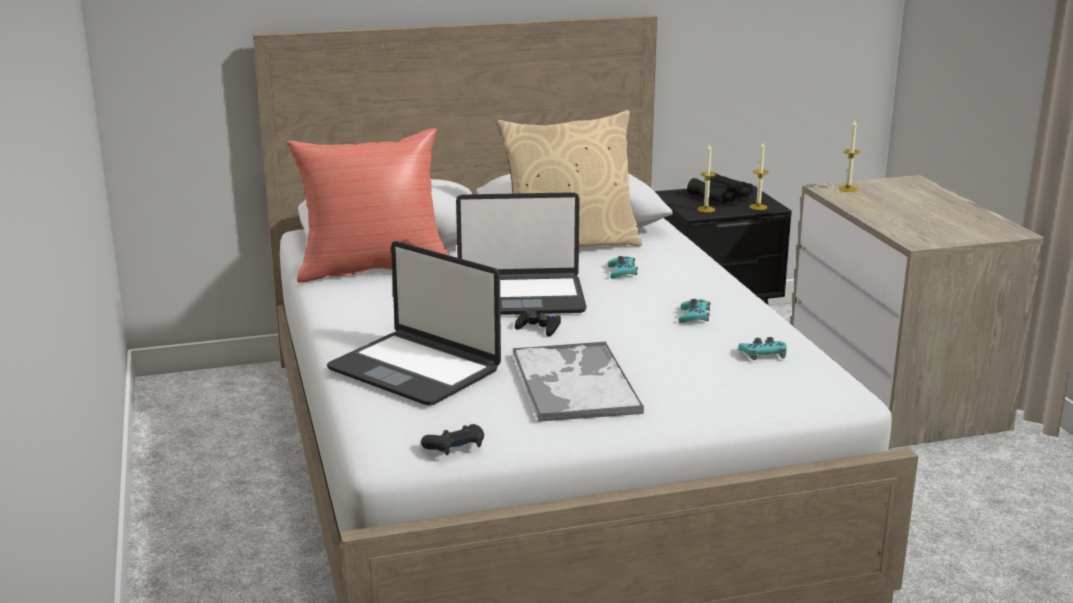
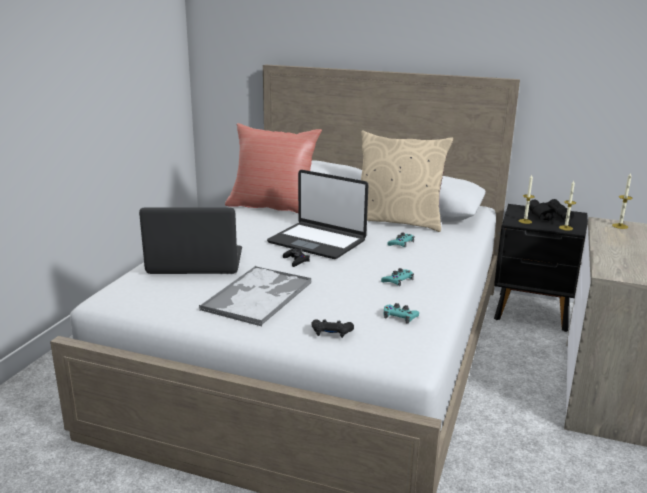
camera: 35 degrees right, 0 degrees up
(415, 369) = (195, 263): laptop -> laptop turned 105 degrees clockwise
(455, 447) = (137, 309): black game controller -> black game controller (331, 333)

